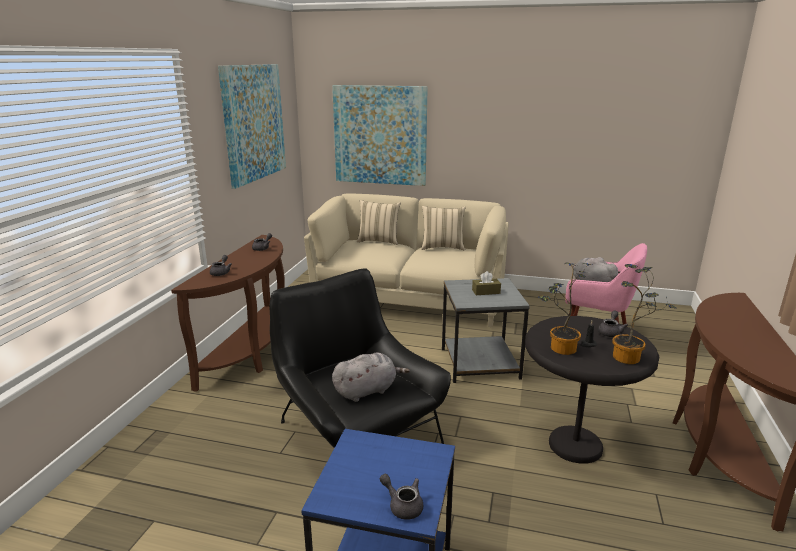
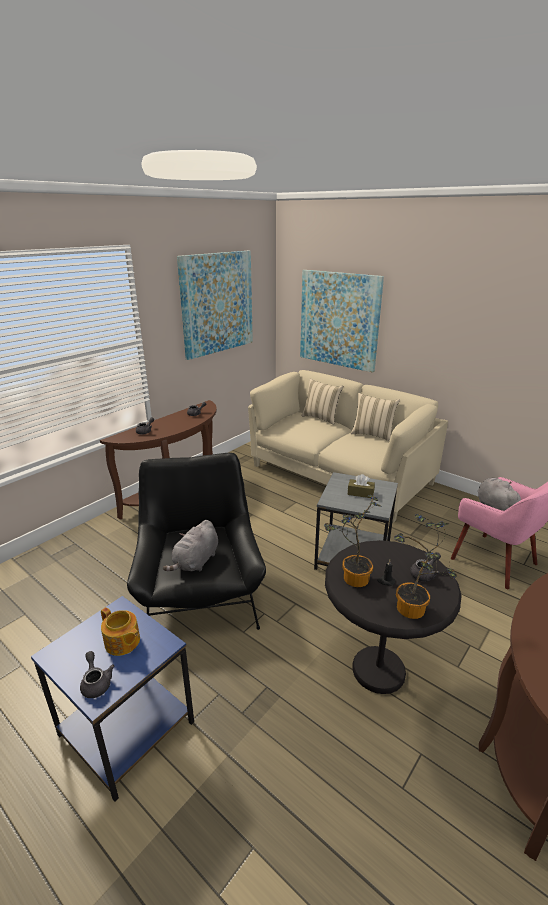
camera: 25 degrees right, 5 degrees up
(367, 390) = (196, 562): grey plush toy -> grey plush toy turned 120 degrees clockwise
(391, 465) = (122, 642): none -> teapot

